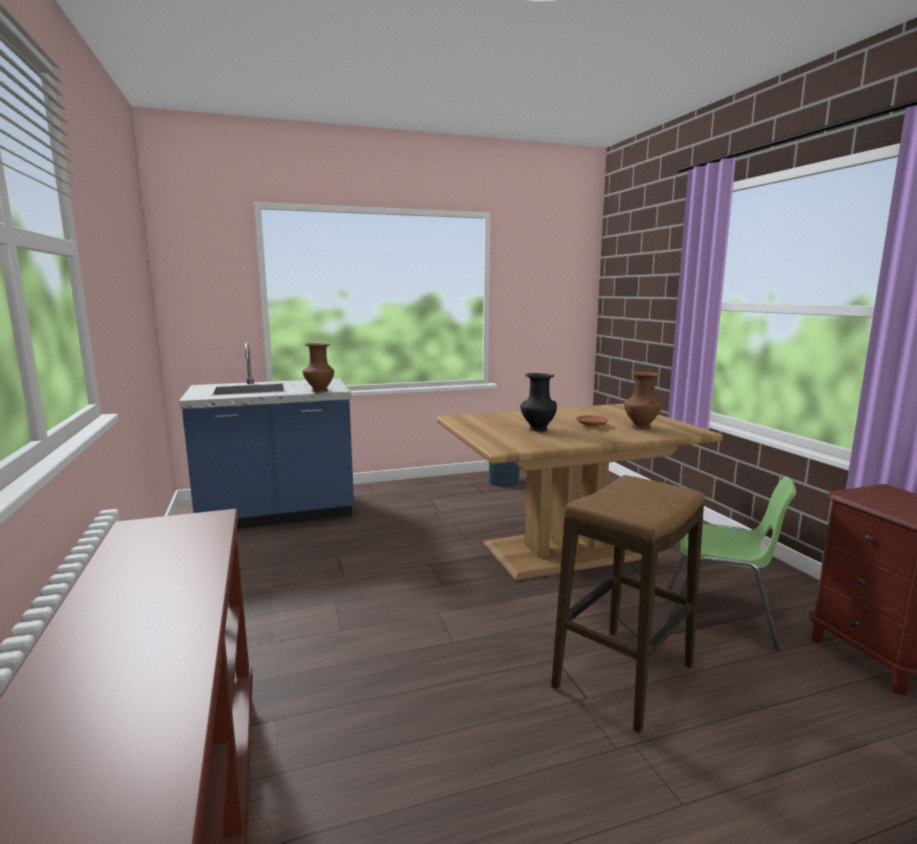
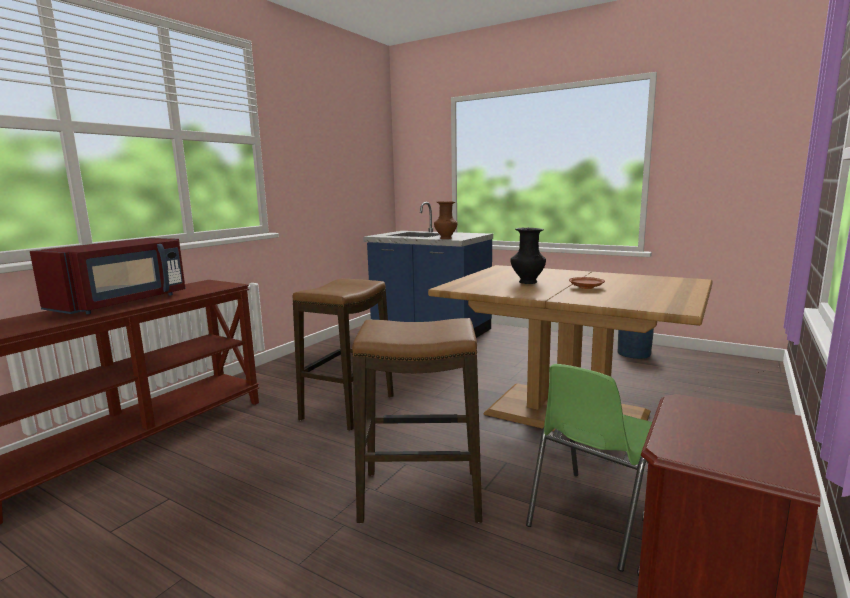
camera: 50 degrees right, 0 degrees up
(147, 610) = (123, 303): none -> red microwave
(384, 640) = (348, 407): none -> stool
(640, 427) = (629, 296): brown vase -> none
(721, 617) = (594, 517): green chair -> green chair turned 60 degrees clockwise

